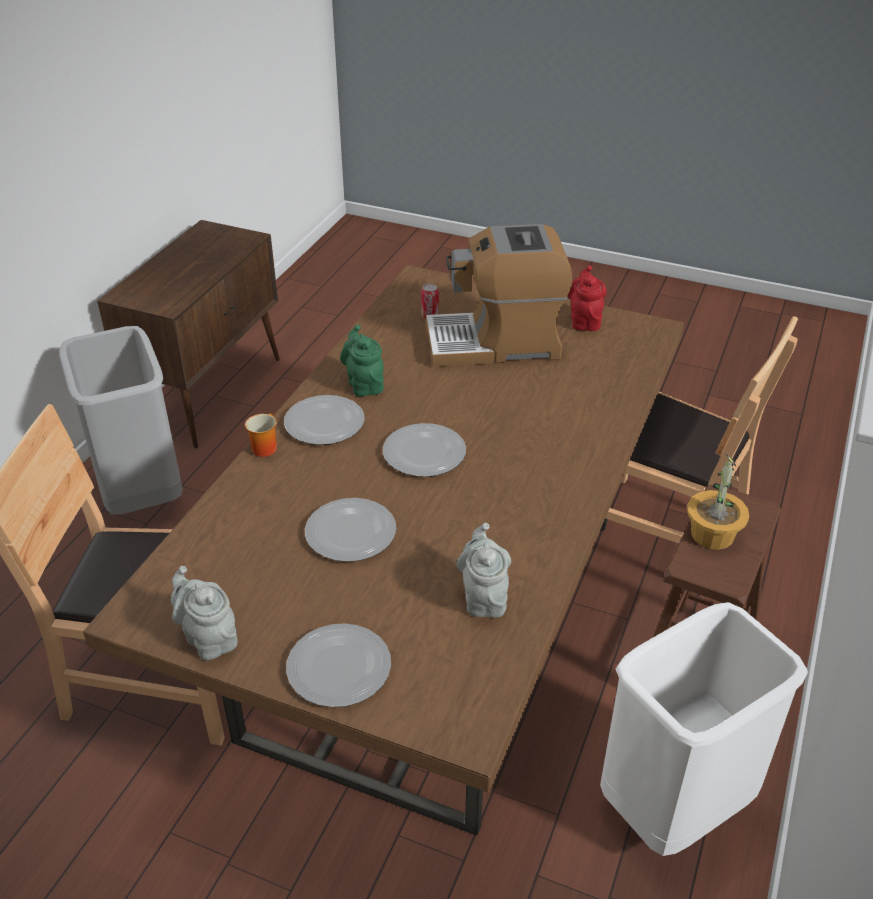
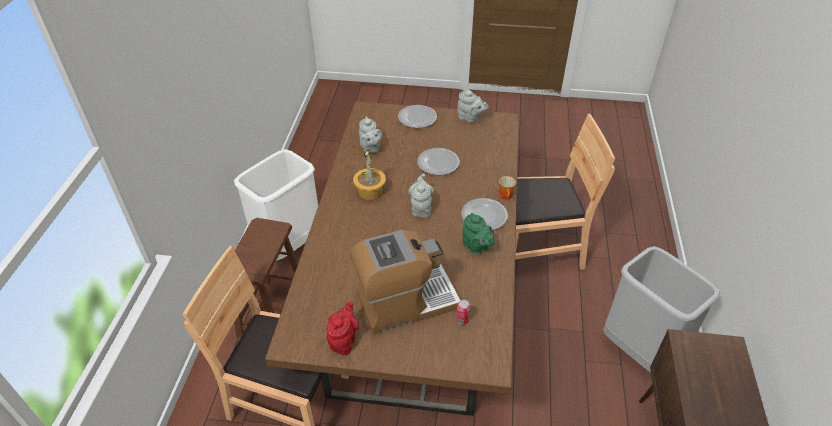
camera: 165 degrees right, 5 degrees up
(424, 452) = (421, 208): plate -> grey teapot
(584, 320) = (344, 341): red teapot -> red teapot turned 150 degrees counterclockwise
(711, 534) = (264, 248): potted plant -> potted plant (370, 192)

